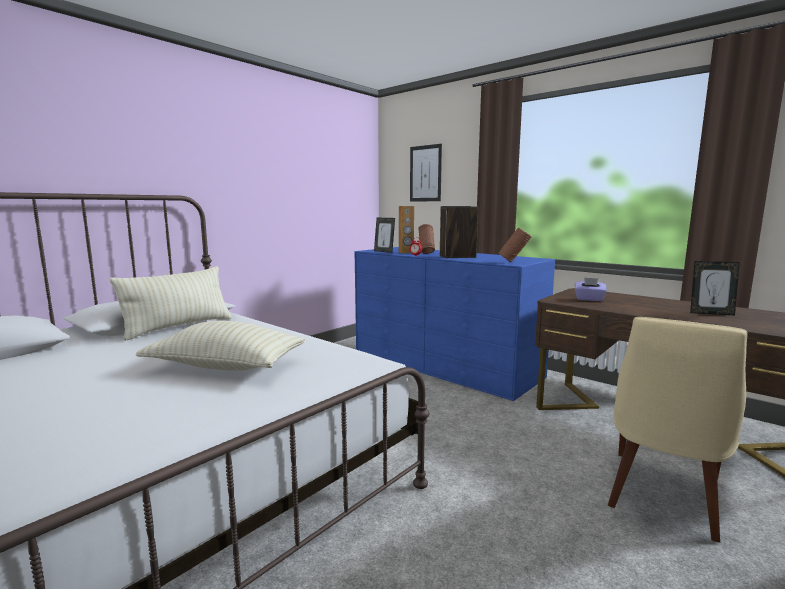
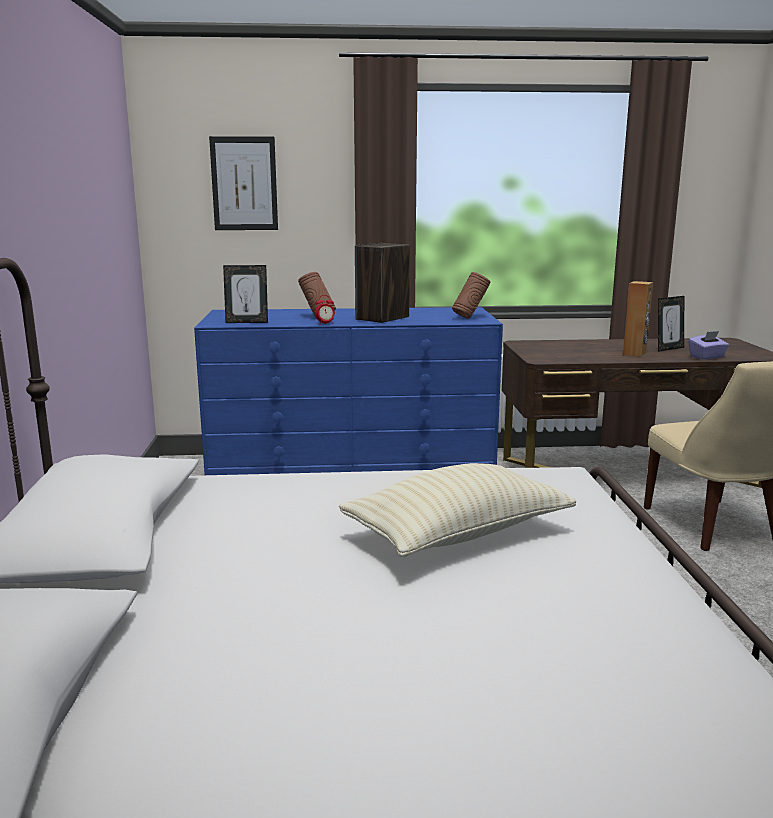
camera: 45 degrees left, 5 degrees up
(179, 327) = (185, 521): beige pillow -> none
(406, 252) = (284, 319): brown speaker -> brown speaker (635, 354)
(589, 299) = (560, 352): purple tissue box -> purple tissue box (707, 357)

